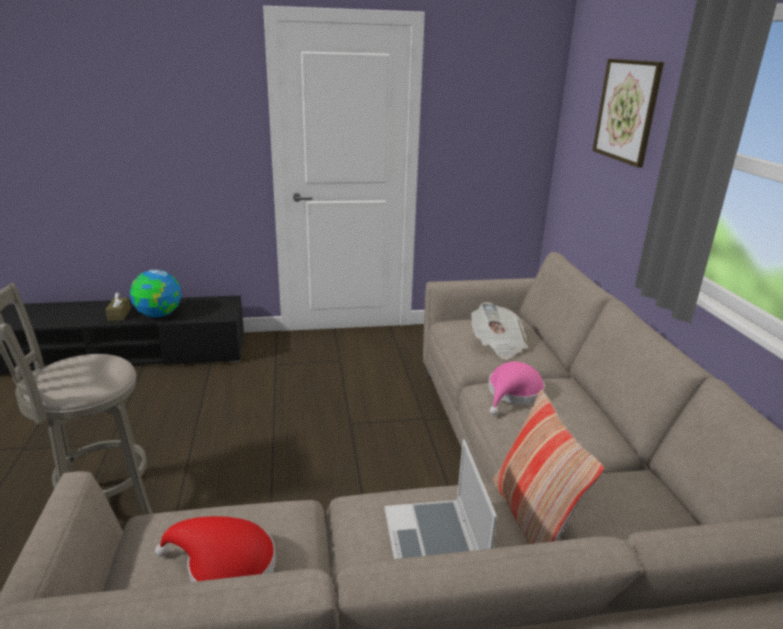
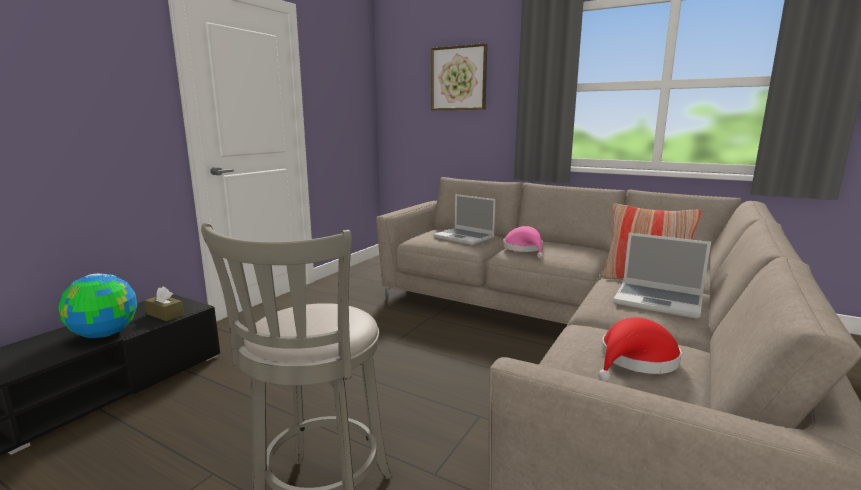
camera: 50 degrees left, 10 degrees down
(119, 314) = (40, 354): brown tissue box -> brown tissue box (165, 314)
(497, 345) = (465, 237): newspaper -> laptop

